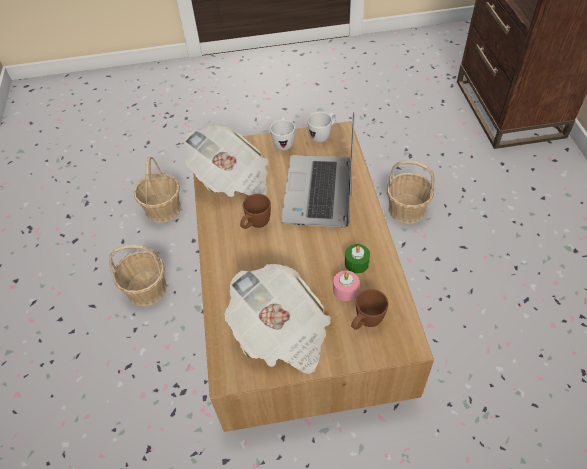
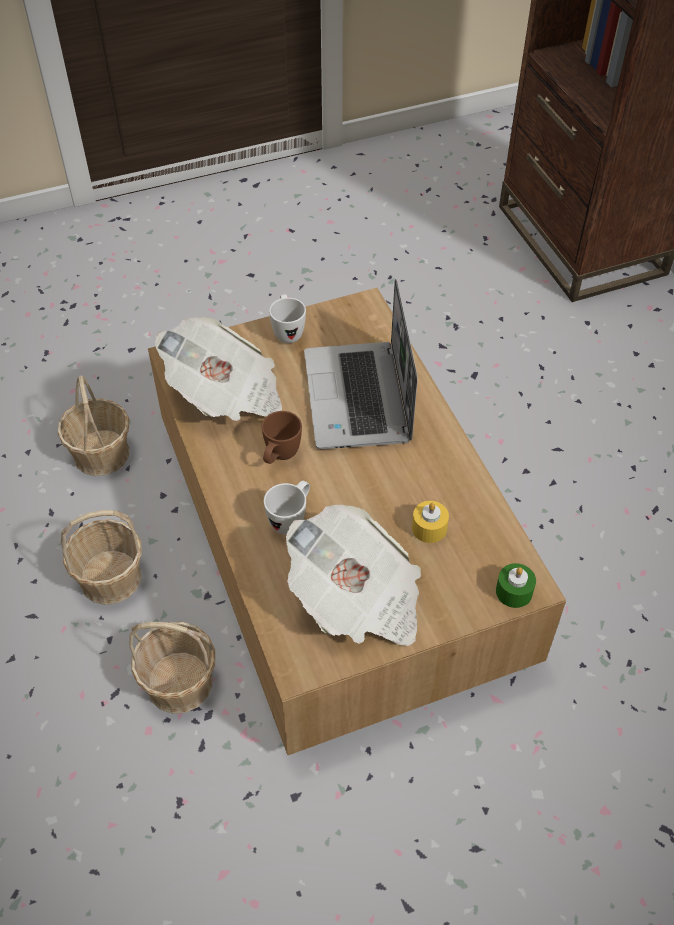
camera: 15 degrees left, 0 degrees up
(323, 136) = (342, 314): white mug -> white mug (291, 519)
(345, 290) = (429, 528): pink candle -> yellow candle
(356, 263) = (435, 489): green candle -> green candle (514, 591)
(366, 322) = (467, 567): brown mug -> none
(407, 209) = (468, 406): basket -> basket (180, 683)

